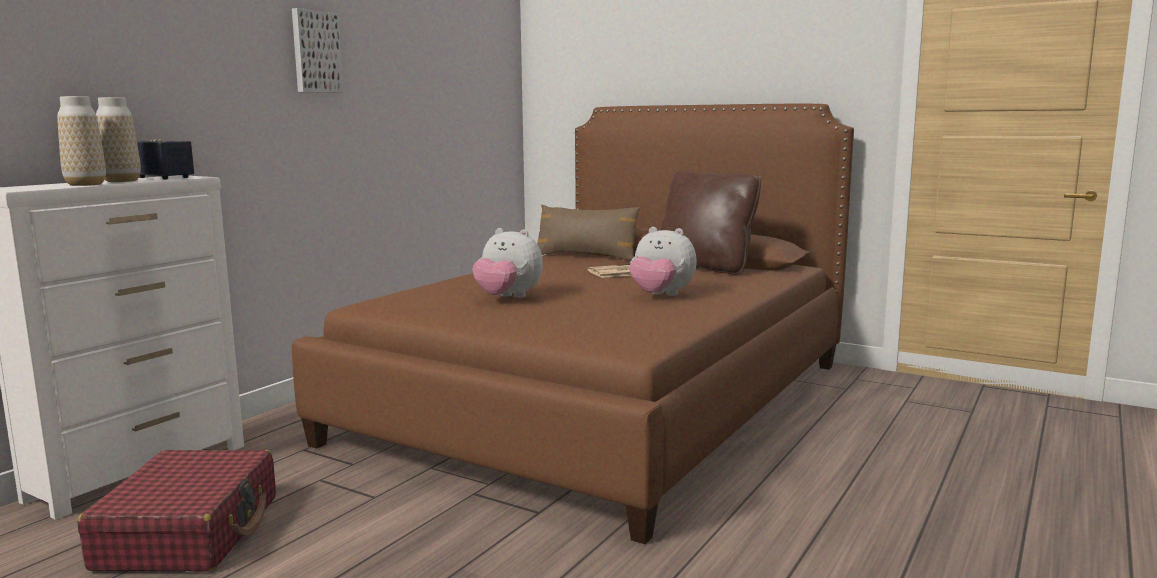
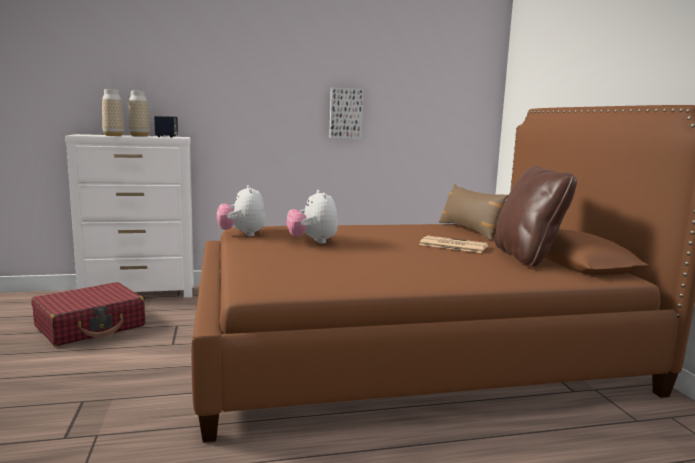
camera: 45 degrees right, 0 degrees up
(315, 52) = (296, 66): picture -> picture (345, 113)
(661, 296) = (407, 265): plush toy -> plush toy (242, 234)

